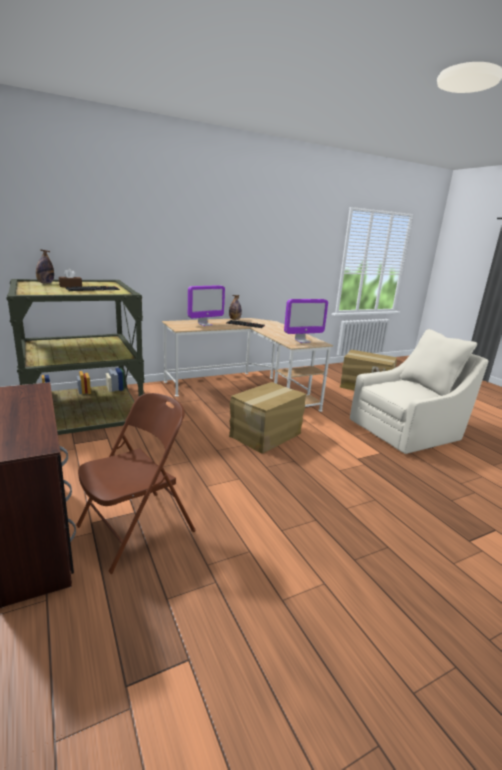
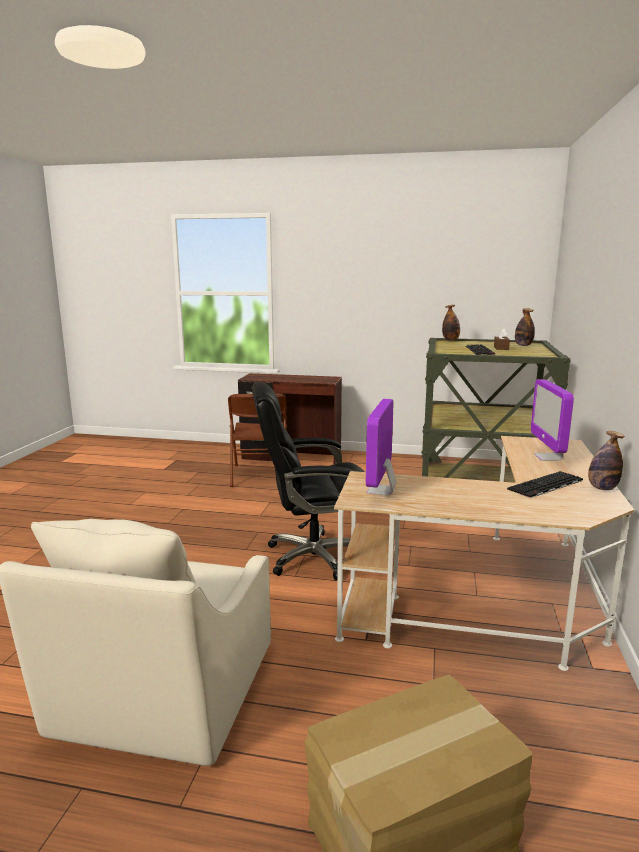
camera: 130 degrees right, 5 degrees down
(27, 292) = (450, 340): none -> bottle
(266, 435) = (316, 556): cardboard box -> black office chair

